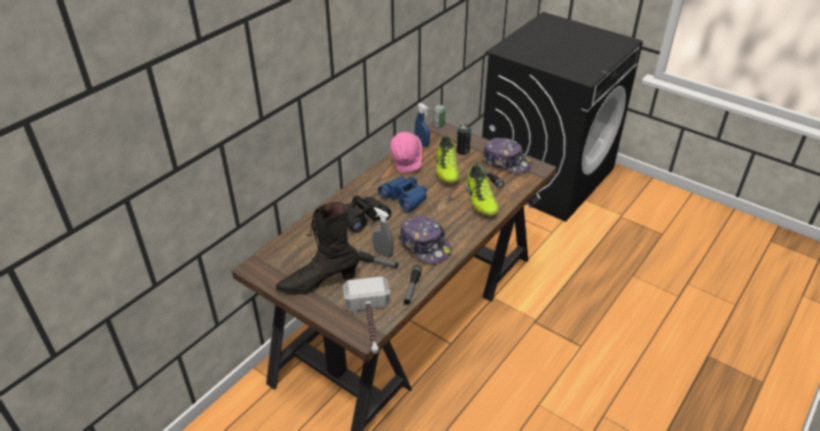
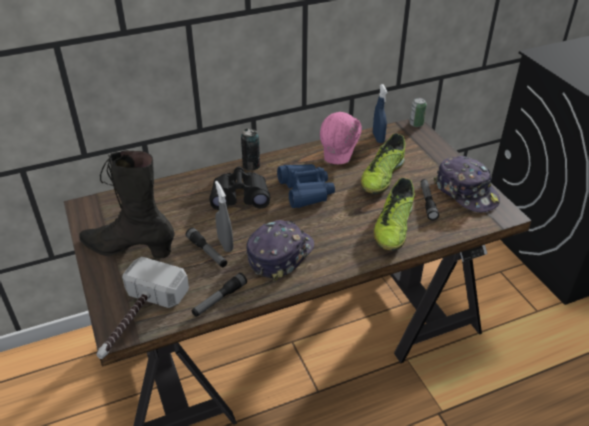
camera: 30 degrees right, 0 degrees up
(425, 245) = (279, 254): cap -> cap turned 135 degrees counterclockwise
(463, 151) = (420, 162): can -> can (251, 165)

